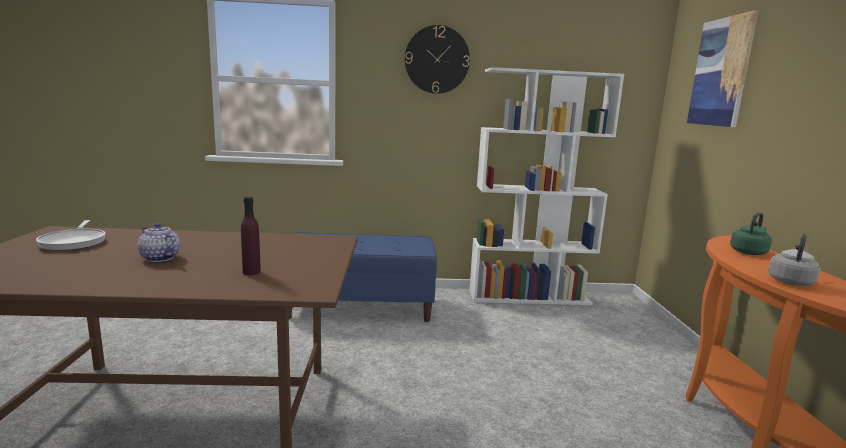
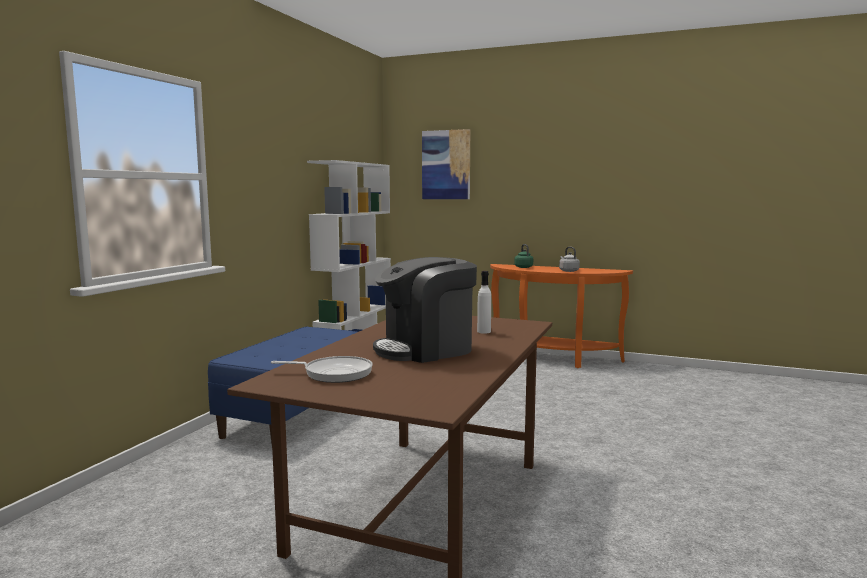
camera: 65 degrees left, 5 degrees down
(159, 258) = (426, 349): teapot -> coffee machine
(251, 272) = (484, 331): purple bottle -> white bottle
(437, 60) = (277, 151): wall clock -> none

